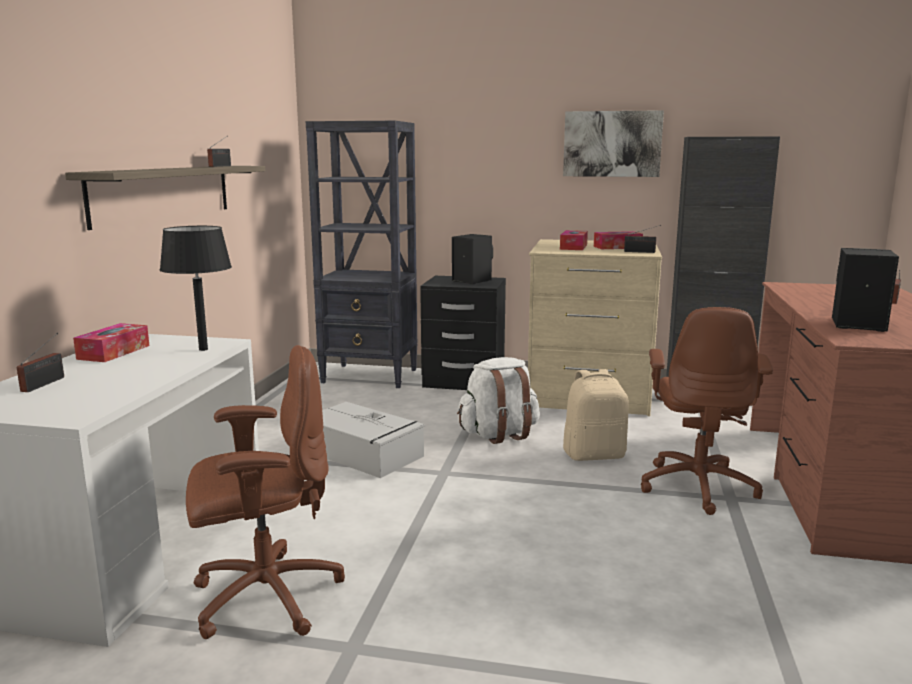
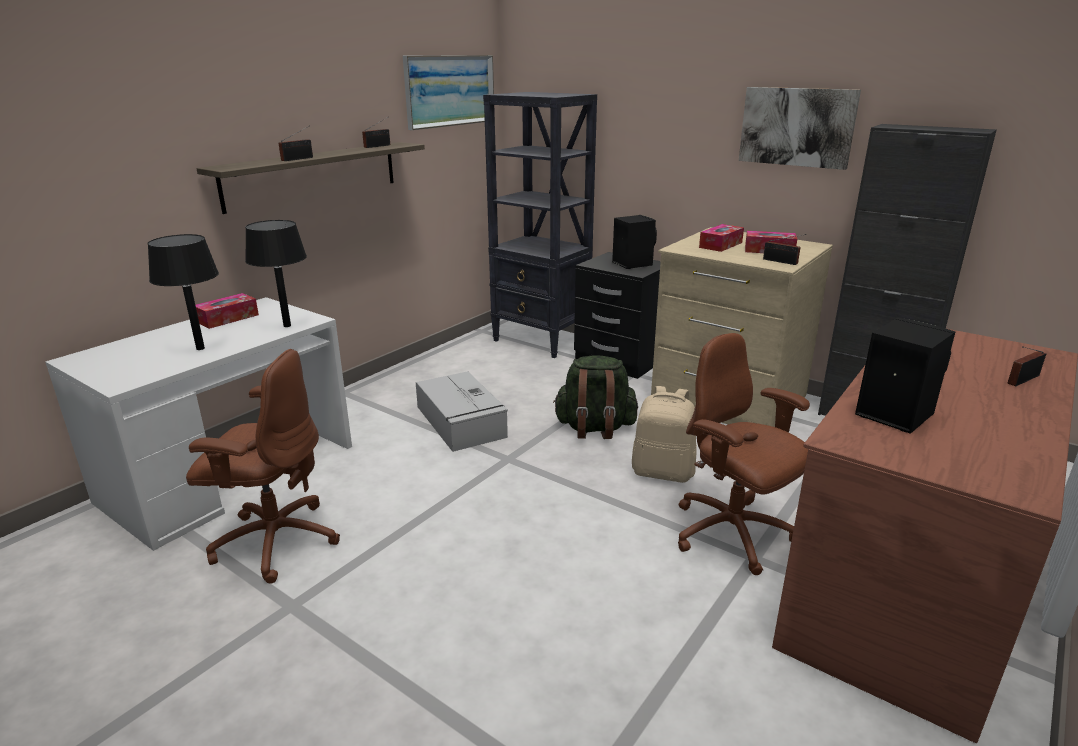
camera: 25 degrees right, 10 degrees up
(45, 383) = (148, 345): radio -> radio (299, 159)
(126, 377) = (200, 348): none -> black table lamp
(264, 118) = (450, 90): none -> picture
(499, 434) = (595, 428): white backpack -> green backpack
(698, 486) = (733, 535): brown office chair -> brown office chair turned 105 degrees clockwise

